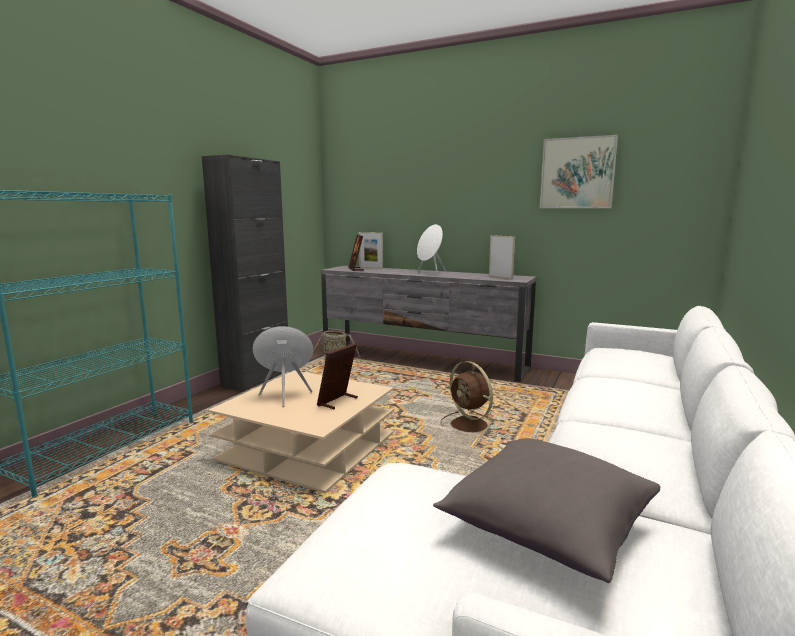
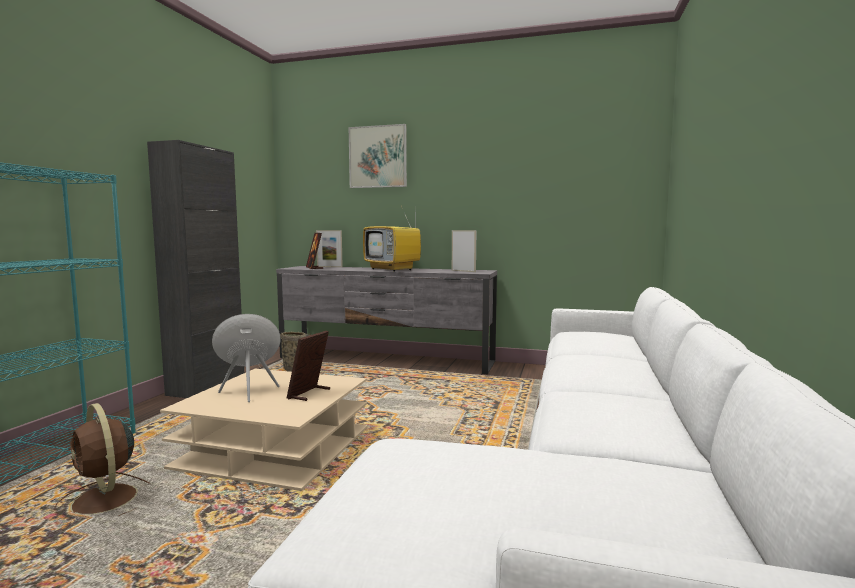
camera: 10 degrees left, 5 degrees down
(430, 273) = (393, 269): white speaker -> television
(470, 426) = (445, 416): brown fan -> brown fan (105, 501)
(546, 528) = (559, 477): grey pillow -> none
(577, 173) = (531, 171): picture -> picture (378, 157)

